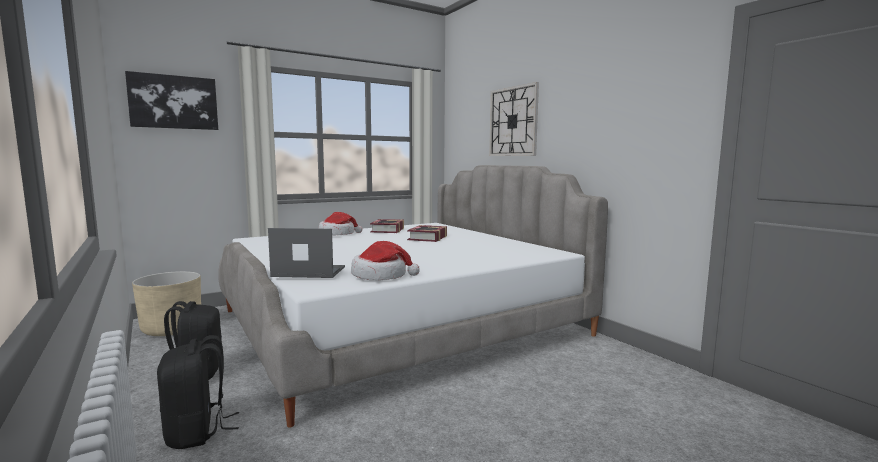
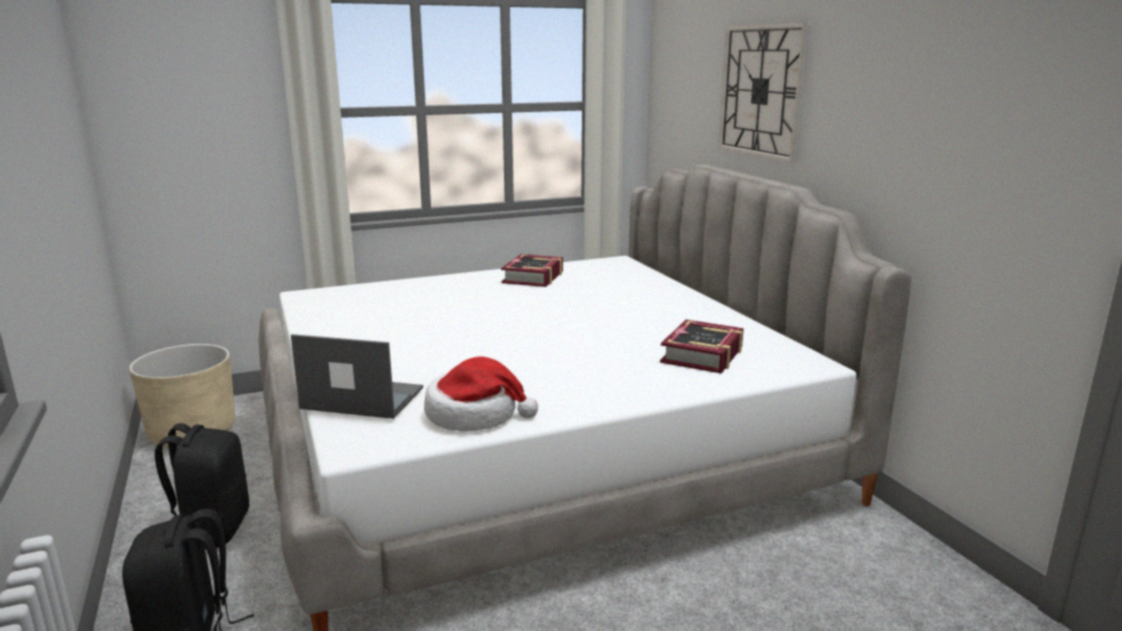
camera: 10 degrees right, 10 degrees up
(174, 102) = (176, 68): picture -> none
(338, 234) = (447, 286): hat -> none
(428, 238) = (593, 304): book -> book (703, 355)

